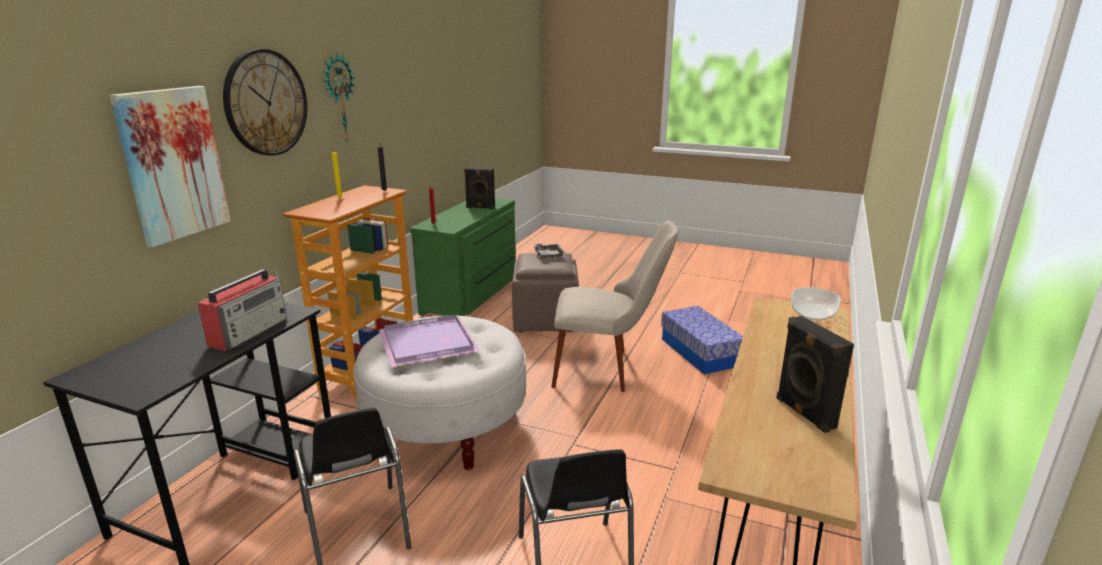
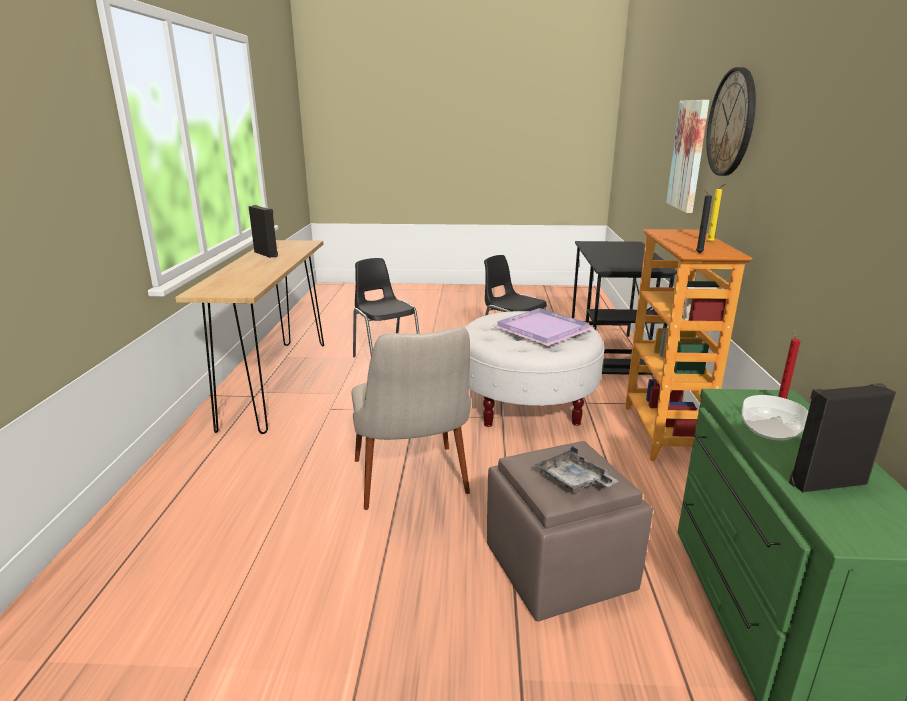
camera: 160 degrees right, 0 degrees up
(250, 331) = (605, 259): radio -> none
(339, 99) = (780, 134): wall clock -> none
(607, 369) = (414, 488): beige chair -> beige chair turned 90 degrees counterclockwise
(699, 352) = (285, 549): storage box -> none
(813, 313) = (212, 291): bowl -> bowl (770, 430)

